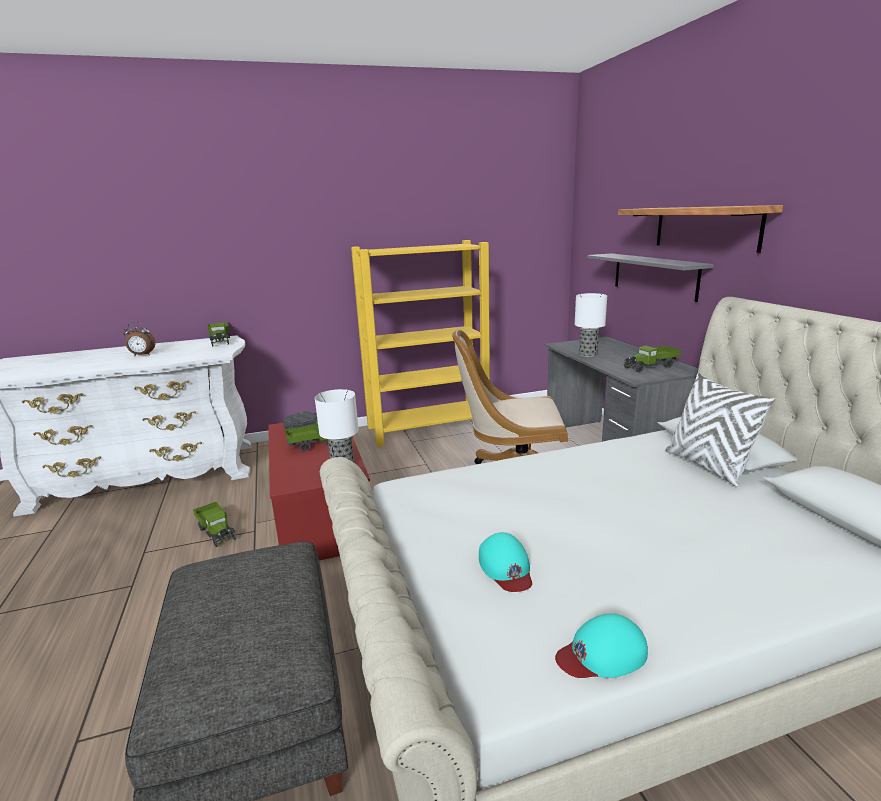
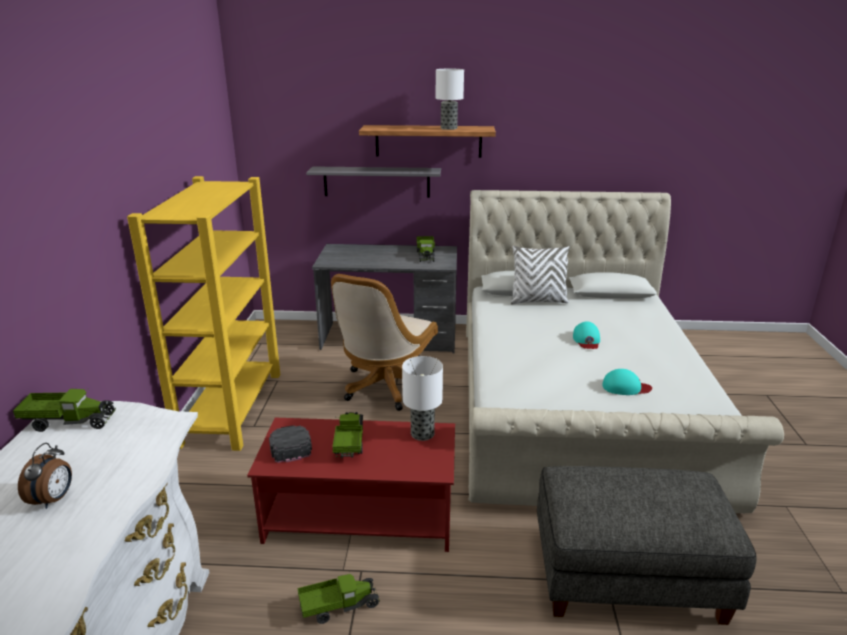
camera: 70 degrees left, 5 degrees up
(588, 355) = (370, 262): table lamp -> table lamp (449, 128)
(602, 654) = (700, 381): turquoise cap -> turquoise cap (586, 340)

